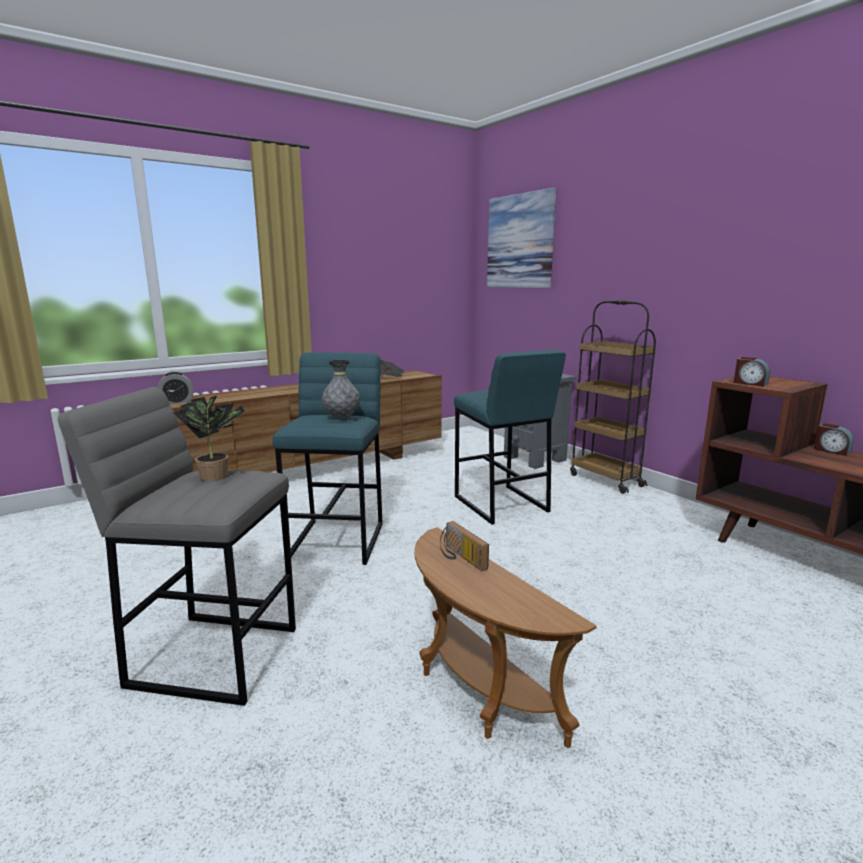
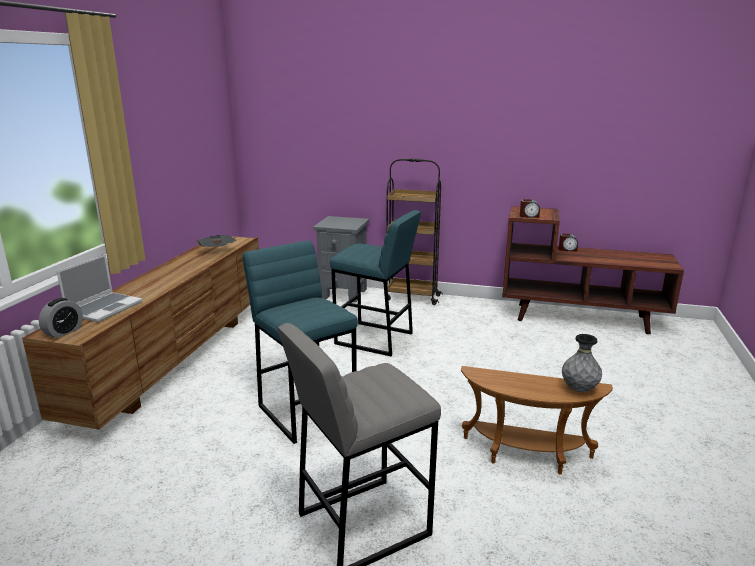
camera: 40 degrees left, 5 degrees up
(218, 475) = (361, 379): potted plant -> none
(231, 395) = (105, 308): none -> laptop
(341, 418) = (313, 304): grey vase -> grey vase (579, 389)
(460, 558) = (507, 378): radio -> none
(520, 241) = (293, 102): picture -> none

